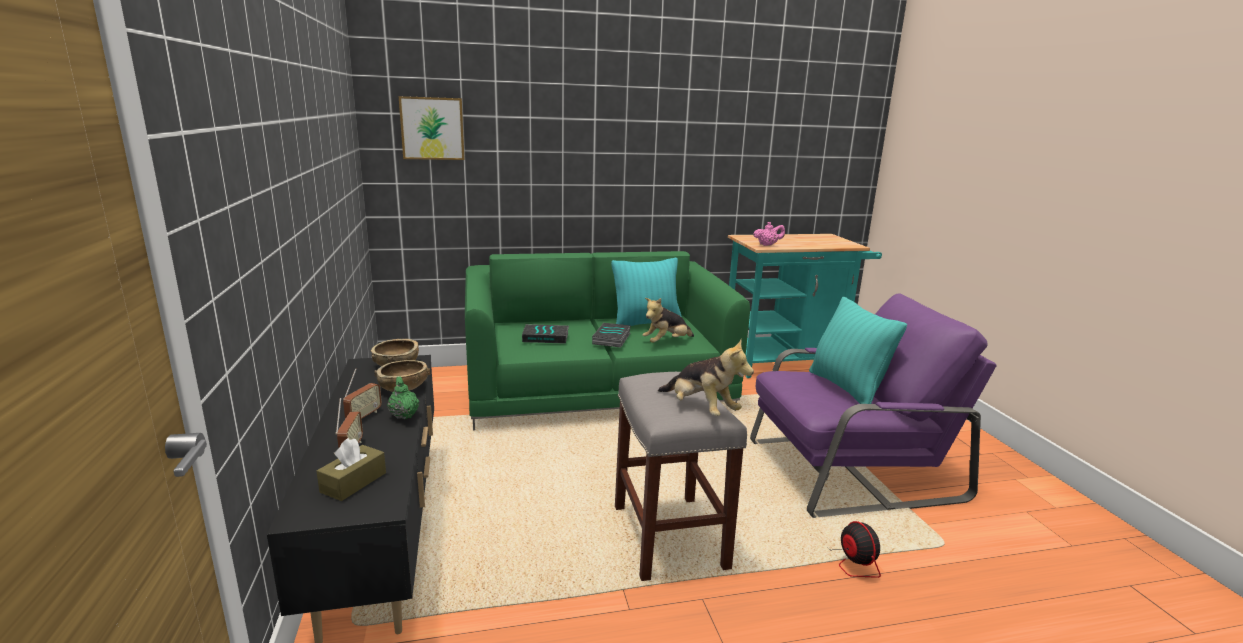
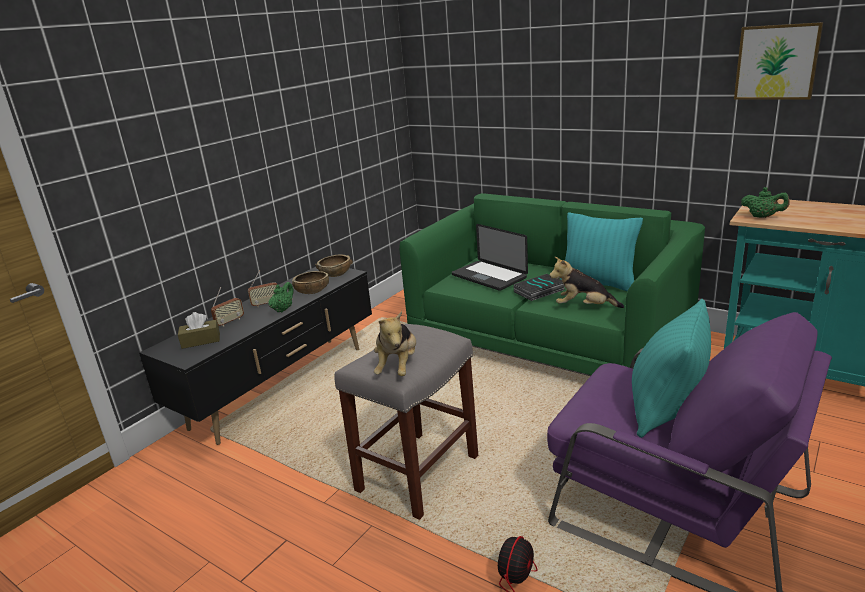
camera: 50 degrees right, 5 degrees up
(432, 128) = (452, 77): picture -> picture (777, 62)
(546, 337) = (489, 276): book -> laptop
(767, 245) = (762, 217): pink teapot -> green teapot

